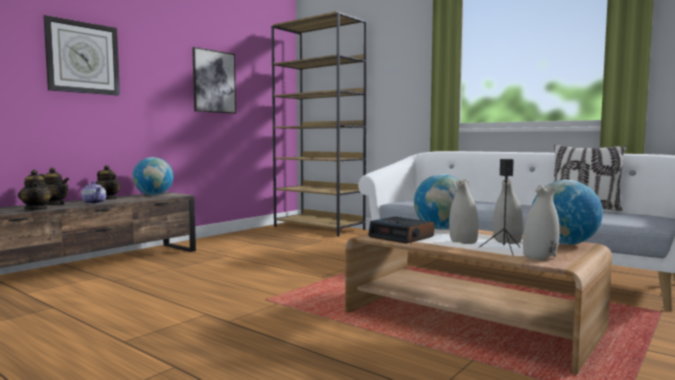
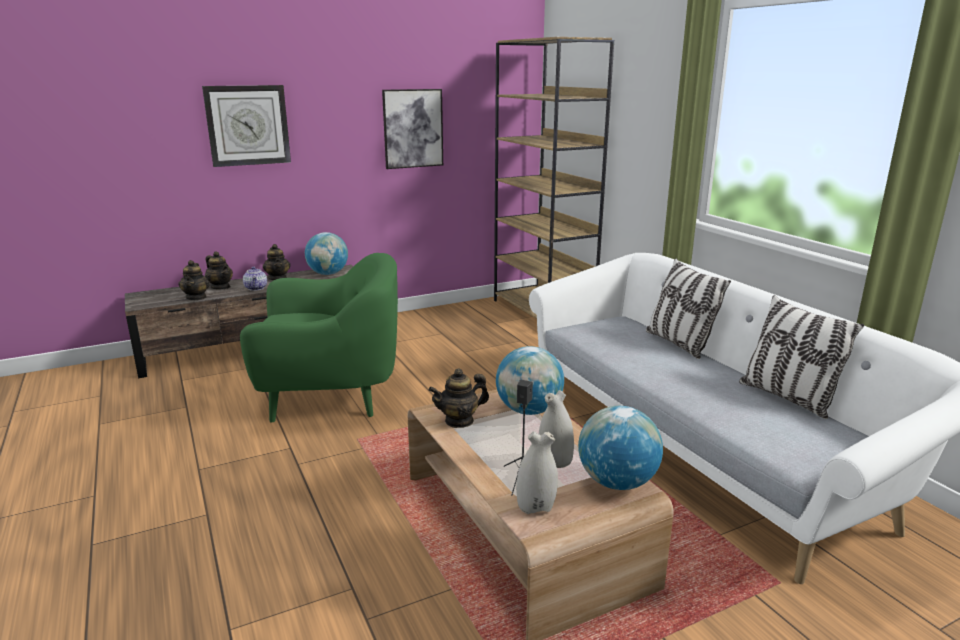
camera: 25 degrees right, 15 degrees up
(204, 282) = (331, 395): none -> green armchair
(402, 237) = (459, 421): alarm clock -> teapot
(463, 242) = (505, 449): white vase -> none
(479, 200) = (679, 344): none -> pillow

